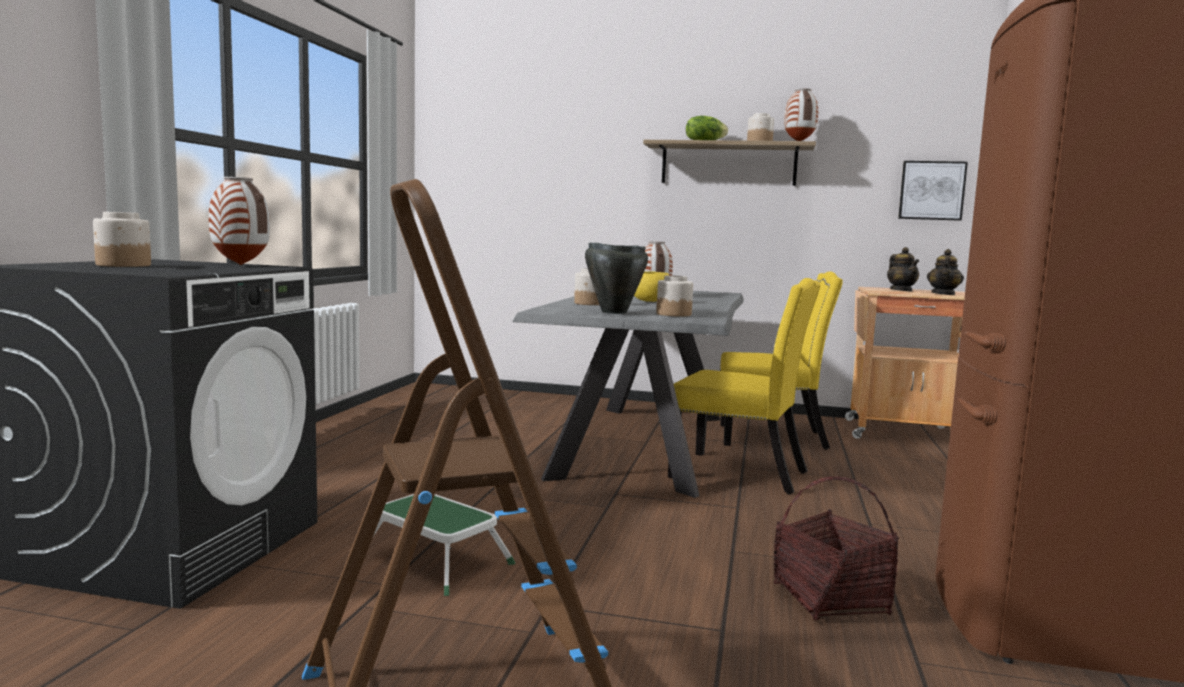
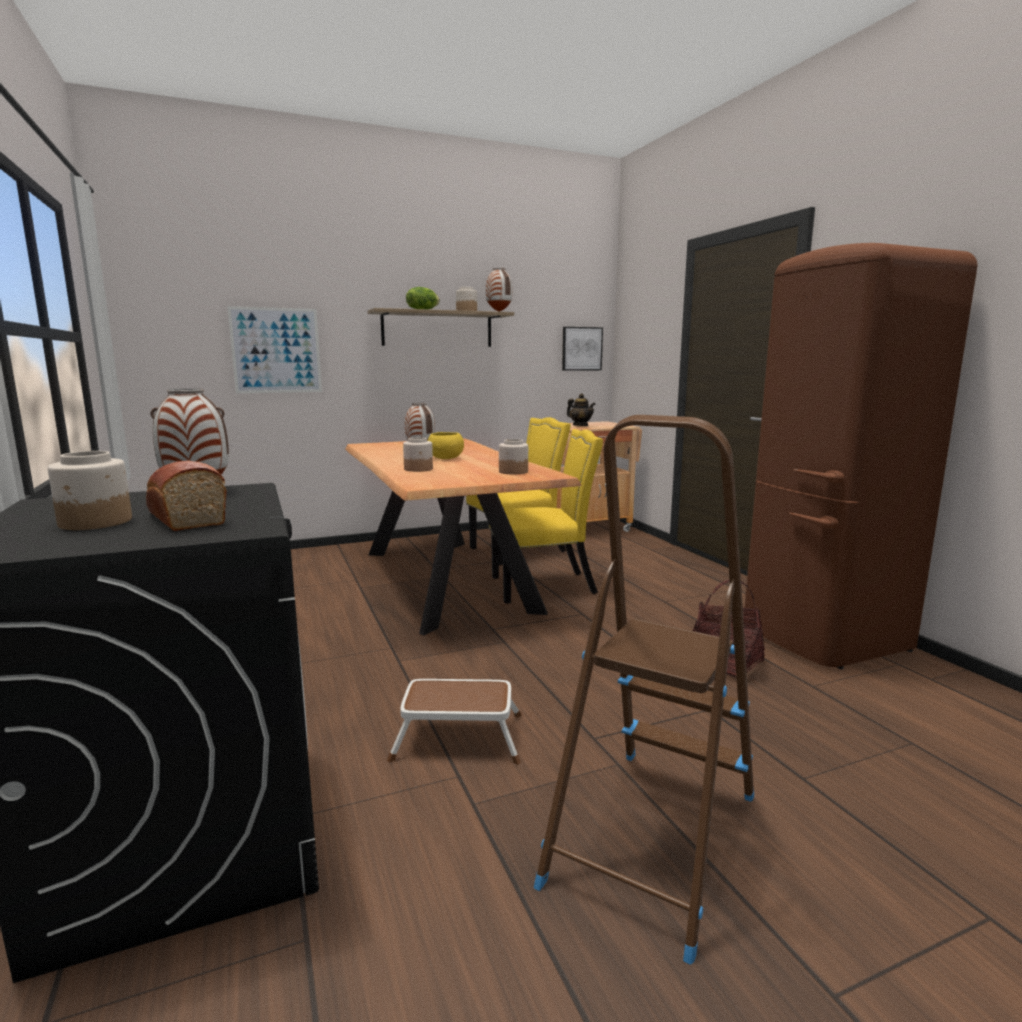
camera: 35 degrees left, 5 degrees up
(168, 268) = (185, 518): none -> bread
(435, 559) = (458, 736): green step ladder -> brown step ladder
(554, 186) = (276, 350): none -> picture
(613, 312) = (470, 477): black cooking pot -> none
(643, 445) = (445, 580): grey dining table -> brown dining table
(943, 294) = (611, 426): teapot -> none

